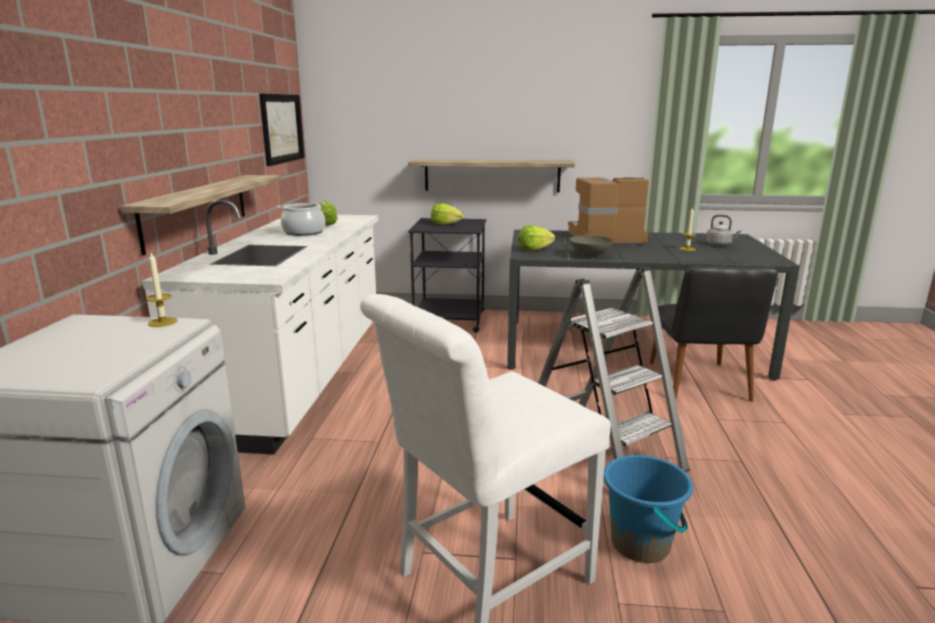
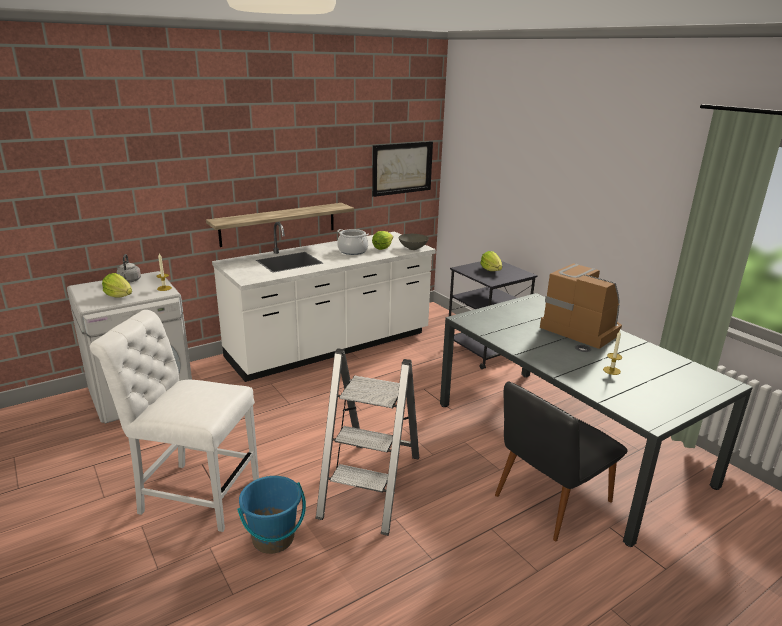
camera: 50 degrees right, 5 degrees up
(492, 175) = (549, 237): shelf -> none
(534, 249) = (486, 316): lettuce -> lettuce (119, 296)
(590, 255) = (506, 339): grey bowl -> grey bowl (413, 248)
(720, 244) = (664, 381): grey kettle -> grey kettle (129, 281)

